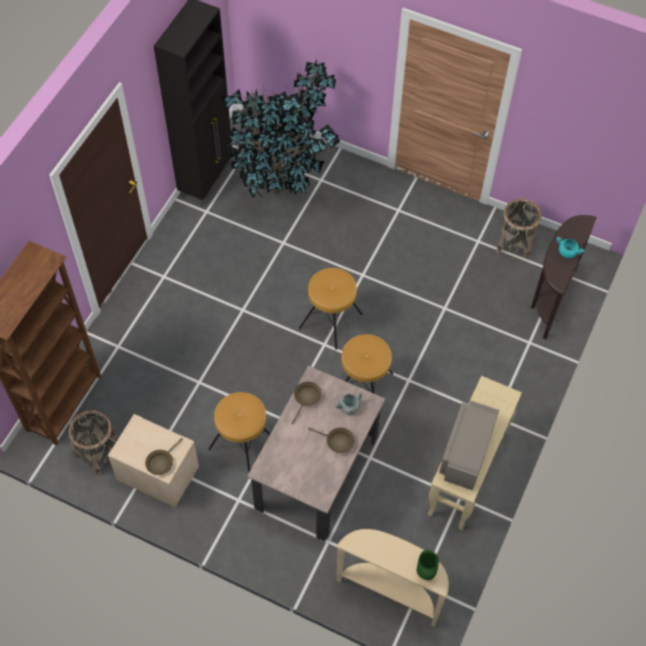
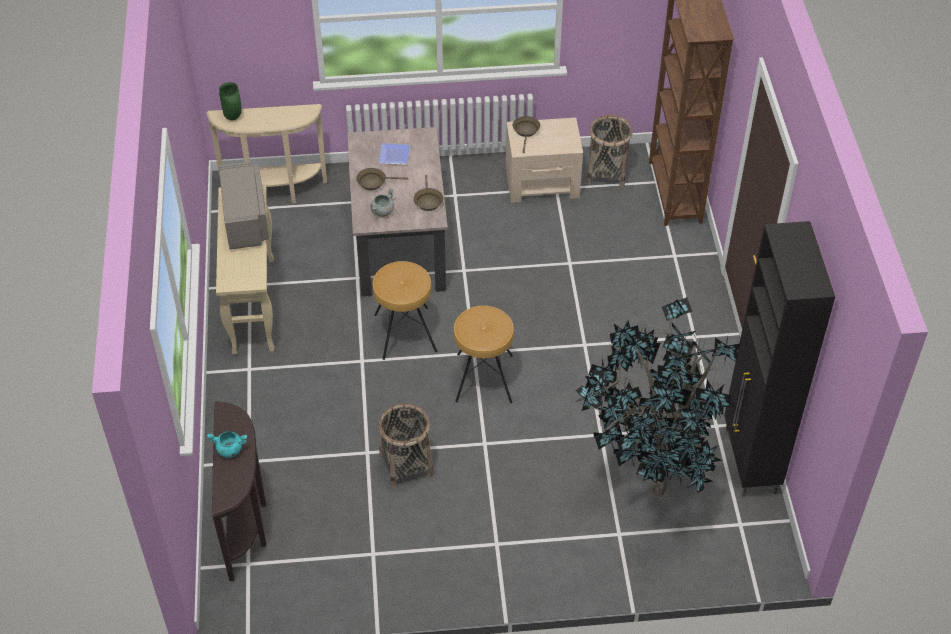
camera: 150 degrees right, 10 degrees down
(243, 444) = (484, 235): brown stool -> none
(304, 462) = (393, 156): none -> plate
(514, 243) = (325, 574): basket -> basket (406, 464)

